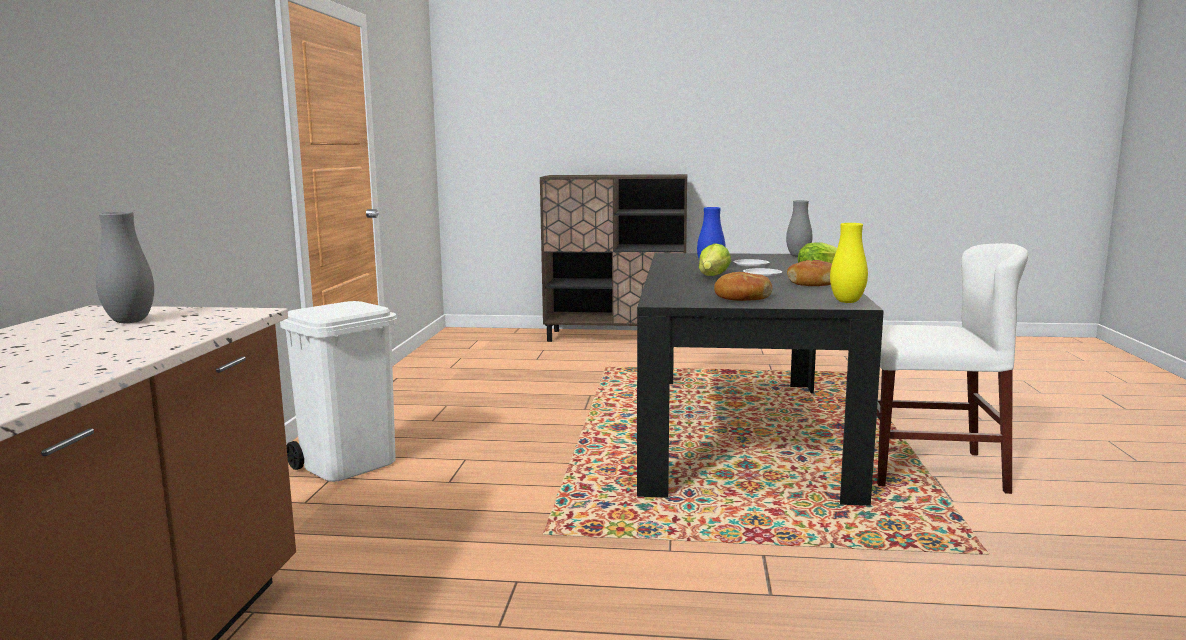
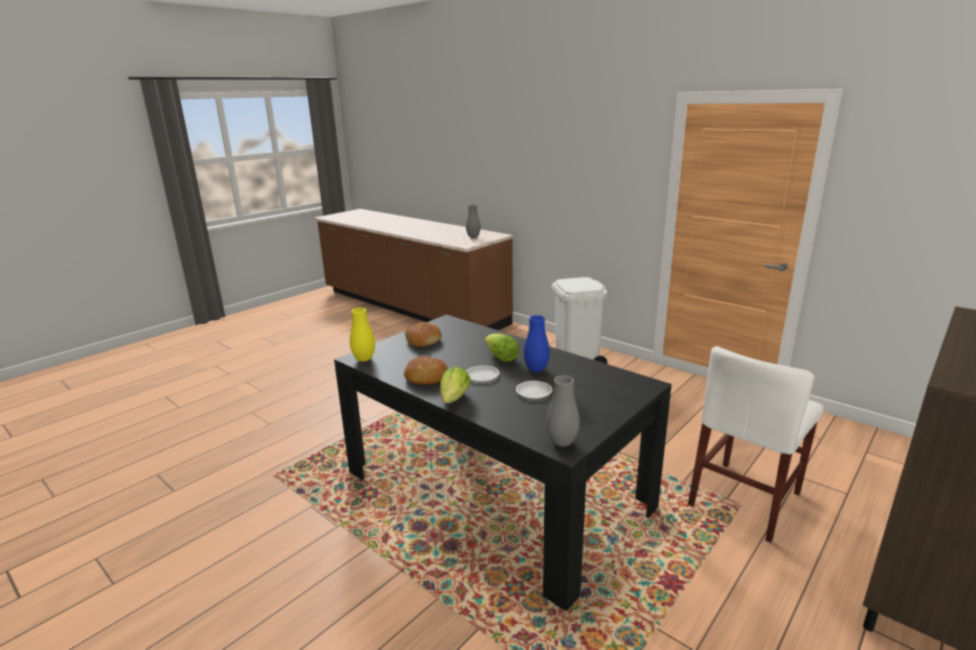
camera: 125 degrees right, 10 degrees up
(929, 469) = (344, 531): white chair -> white chair (745, 499)

